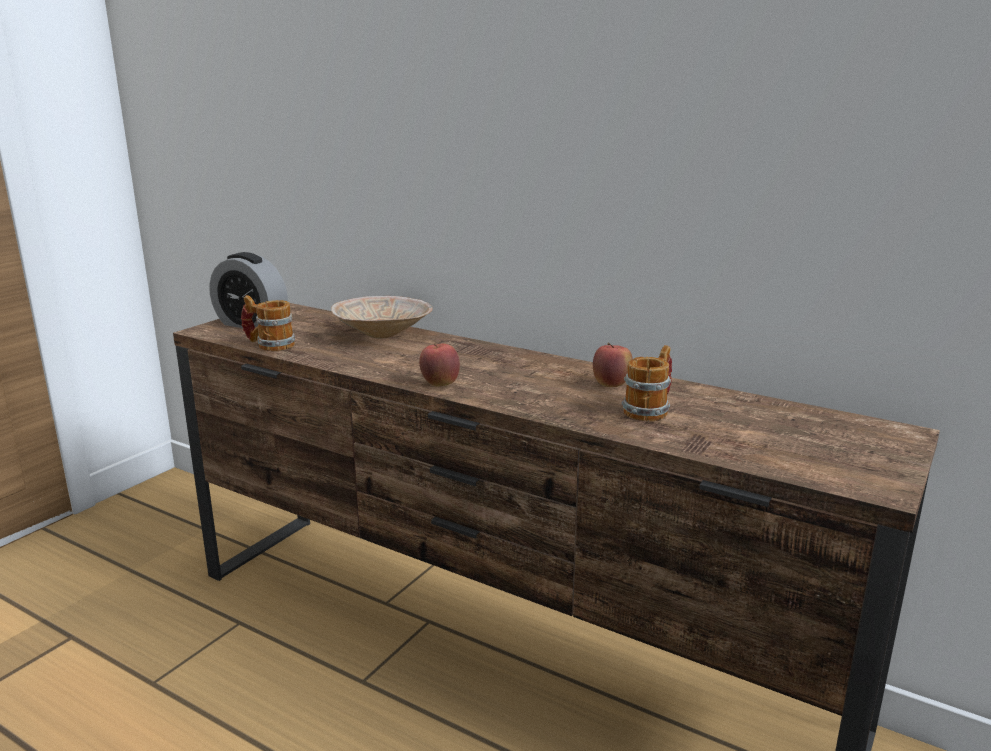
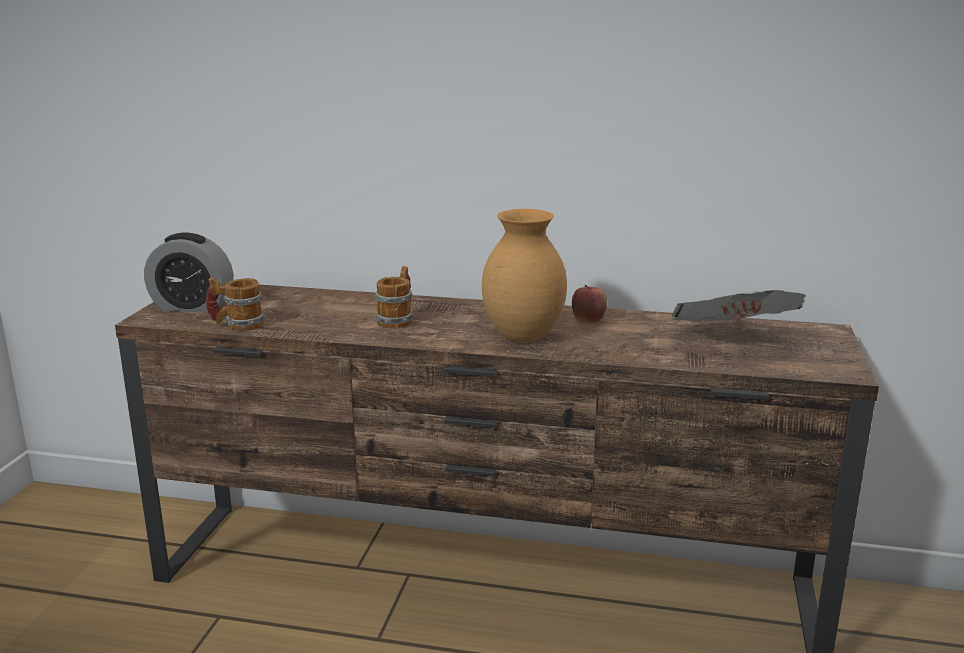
camera: 20 degrees left, 0 degrees up
(384, 335) = (341, 302): beige bowl -> none
(440, 384) = (443, 340): apple -> none
(524, 392) = (522, 337): none -> brown vase
(650, 410) = (637, 338): mug -> mug (398, 319)
(761, 429) = (732, 342): none -> newspaper

